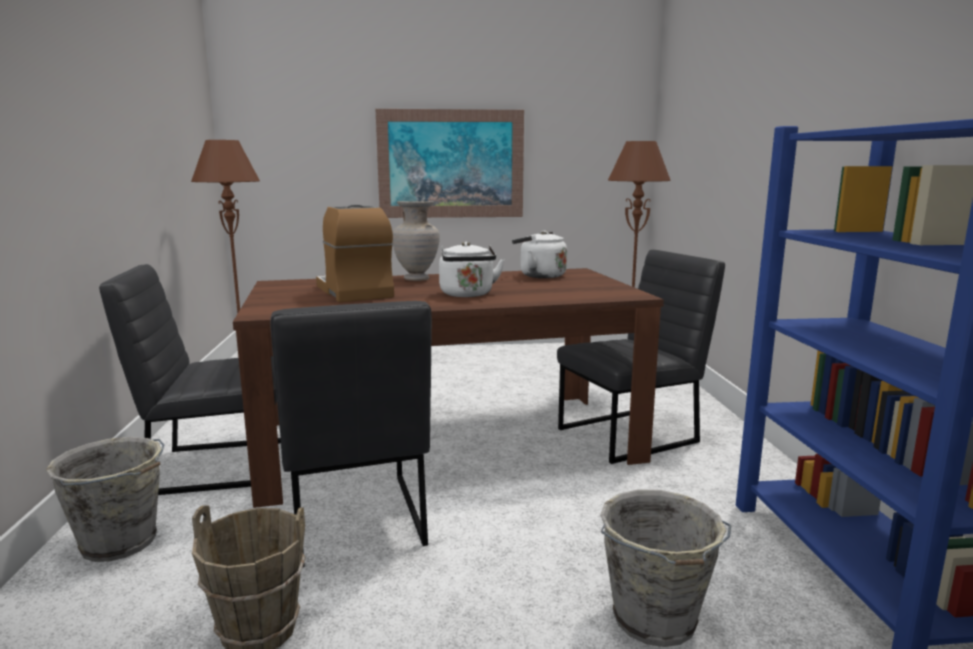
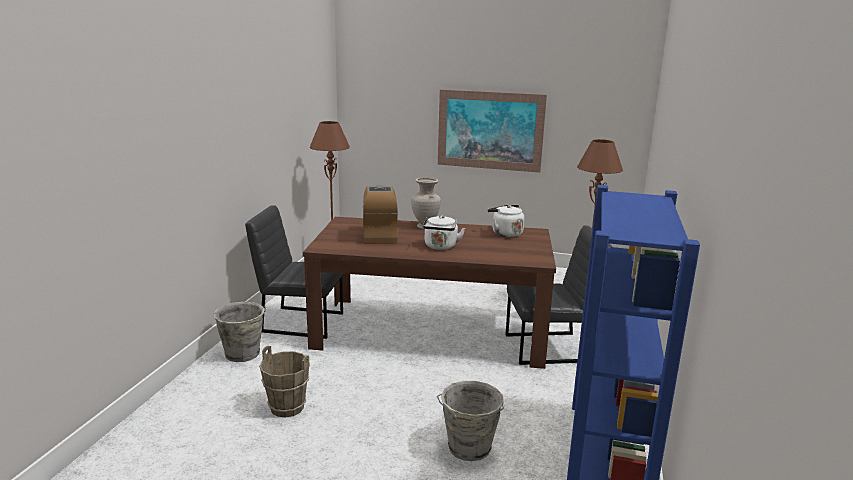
camera: 20 degrees right, 5 degrees up
(355, 520) = (354, 366): grey chair -> none

